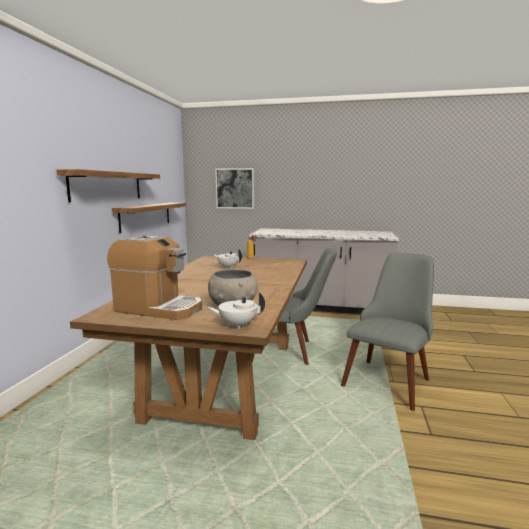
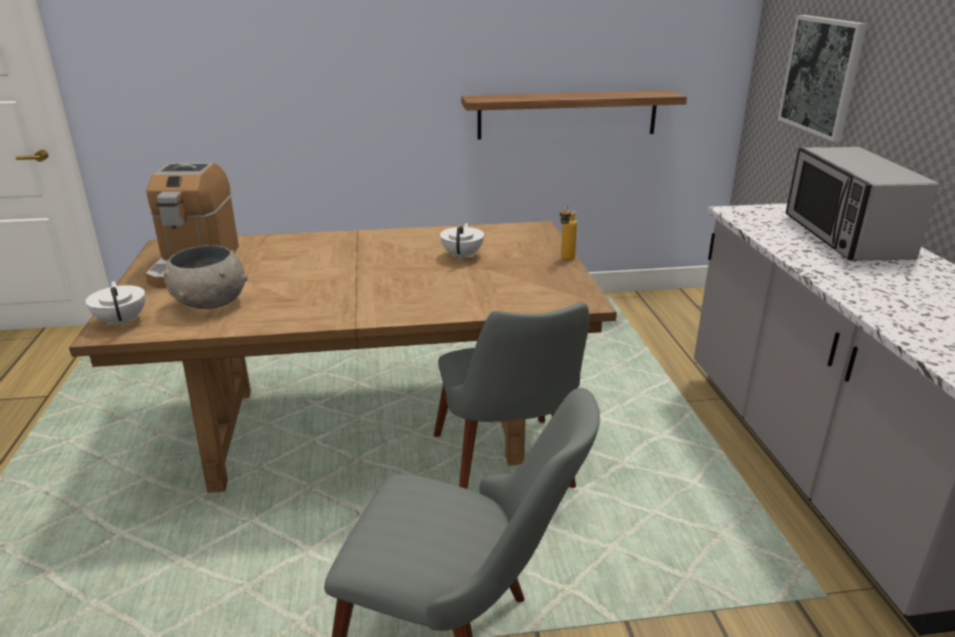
camera: 70 degrees right, 15 degrees up
(107, 186) = (455, 57): shelf -> none
(294, 231) = (845, 236): none -> microwave

